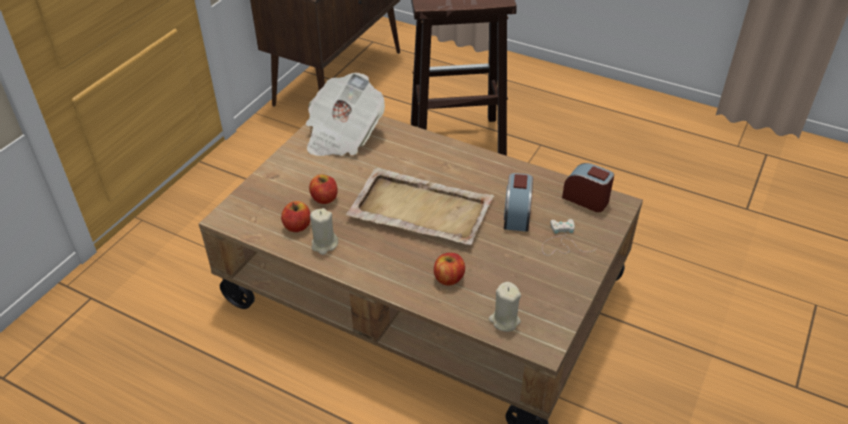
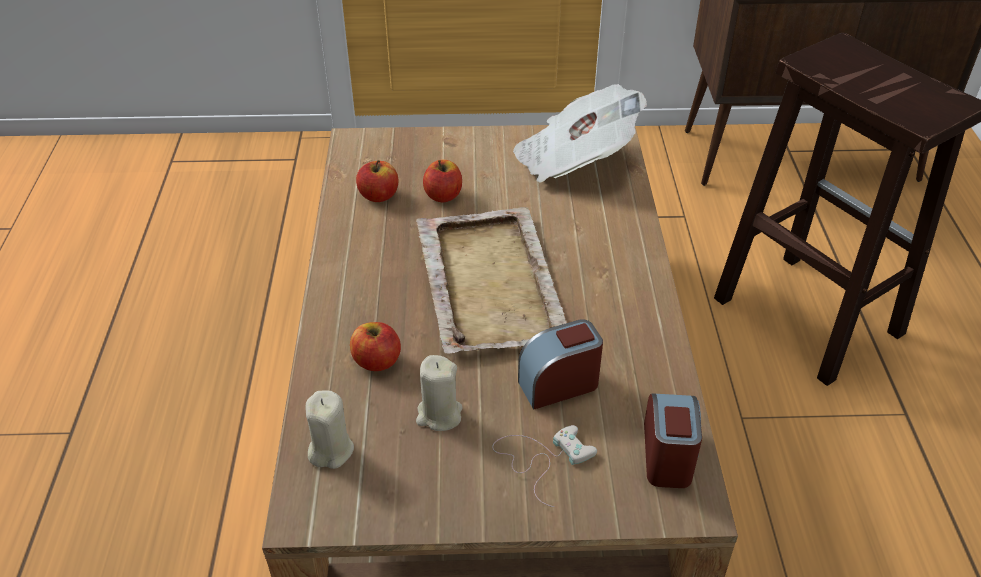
camera: 60 degrees right, 0 degrees up
(324, 244) = (363, 228): beige candle -> beige candle (439, 415)

